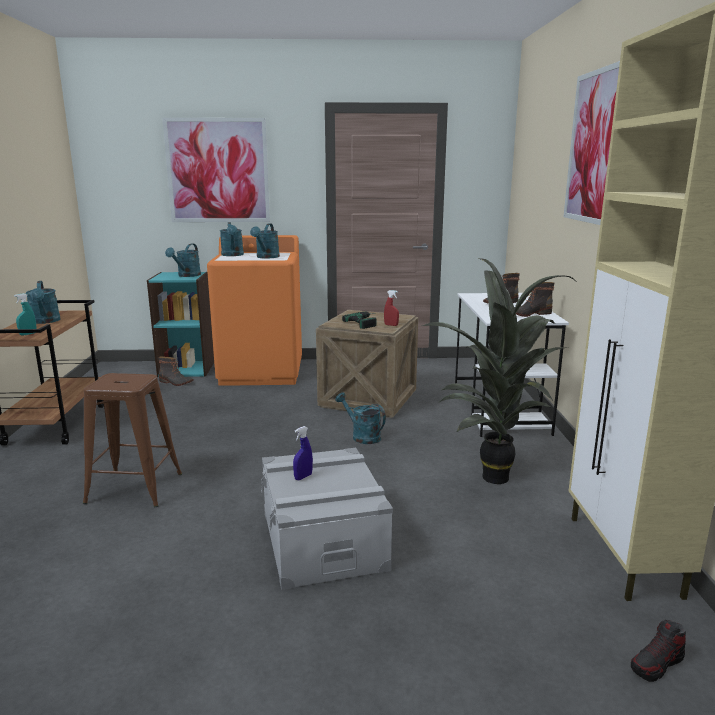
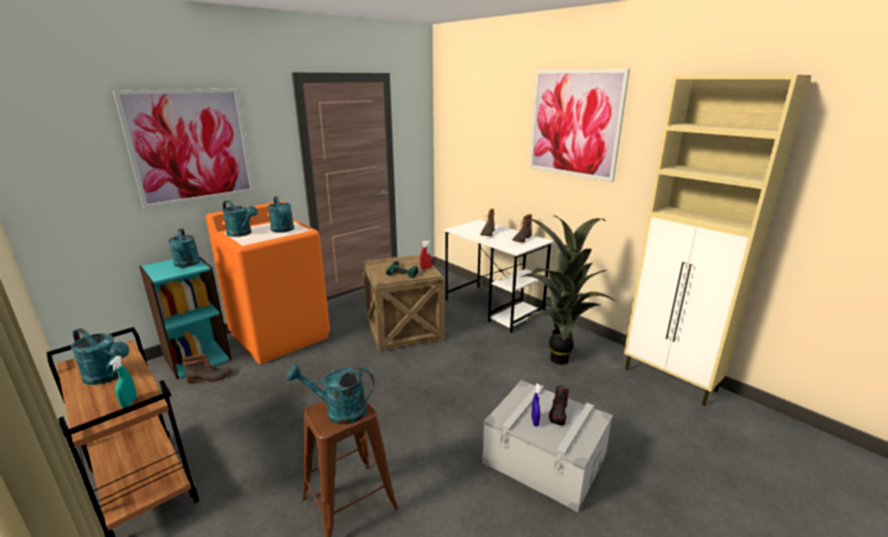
camera: 40 degrees left, 5 degrees up
(362, 436) = (445, 363): turquoise watering can -> turquoise watering can (338, 411)
(657, 664) = (754, 433): shoe -> shoe (558, 413)

